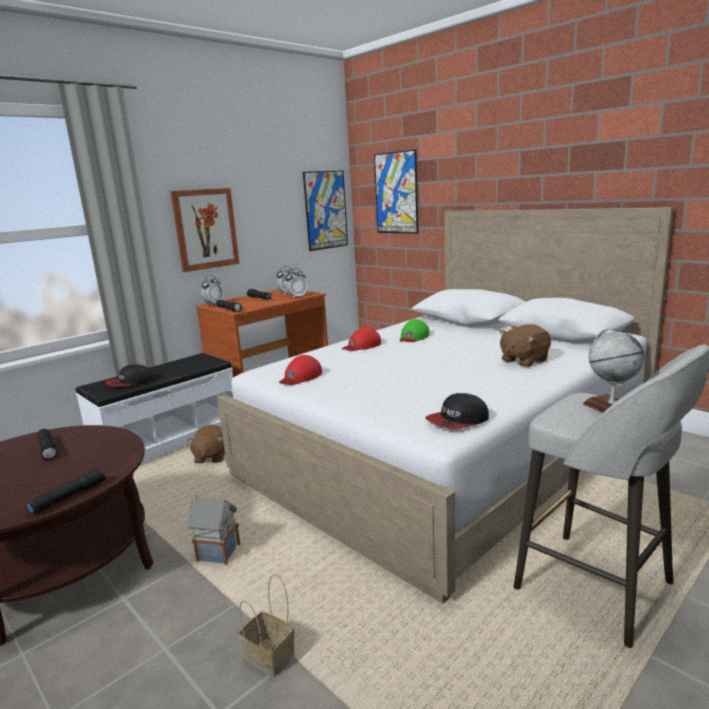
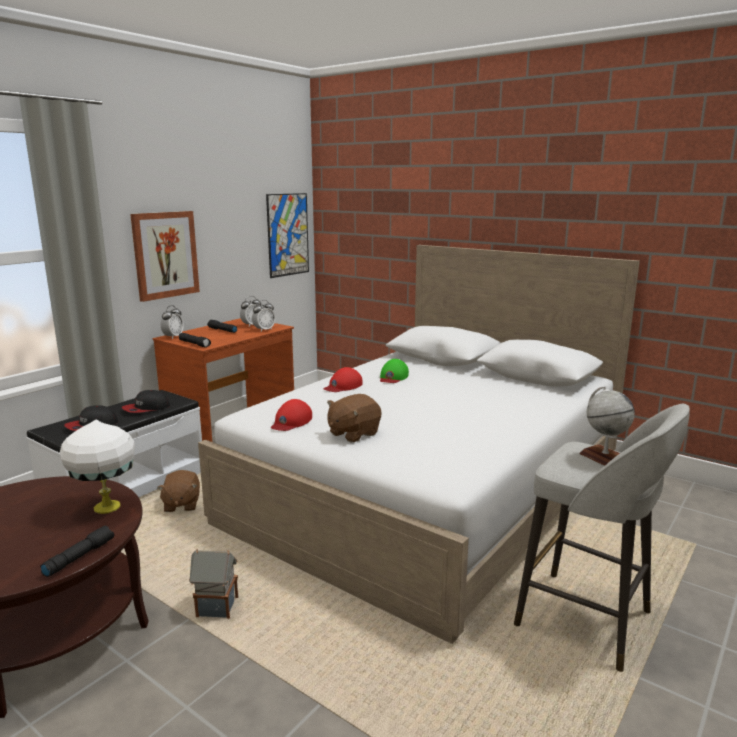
camera: 10 degrees left, 0 degrees up
(48, 449) = (30, 505): black flashlight -> none
(111, 453) = (105, 508): none -> white table lamp
(271, 656) = (298, 705): basket -> none
(396, 193) = (364, 221): picture -> none
(458, 421) = (462, 469): cap -> cap (146, 408)
(523, 361) = (507, 405): brown plush toy -> brown plush toy (353, 433)

